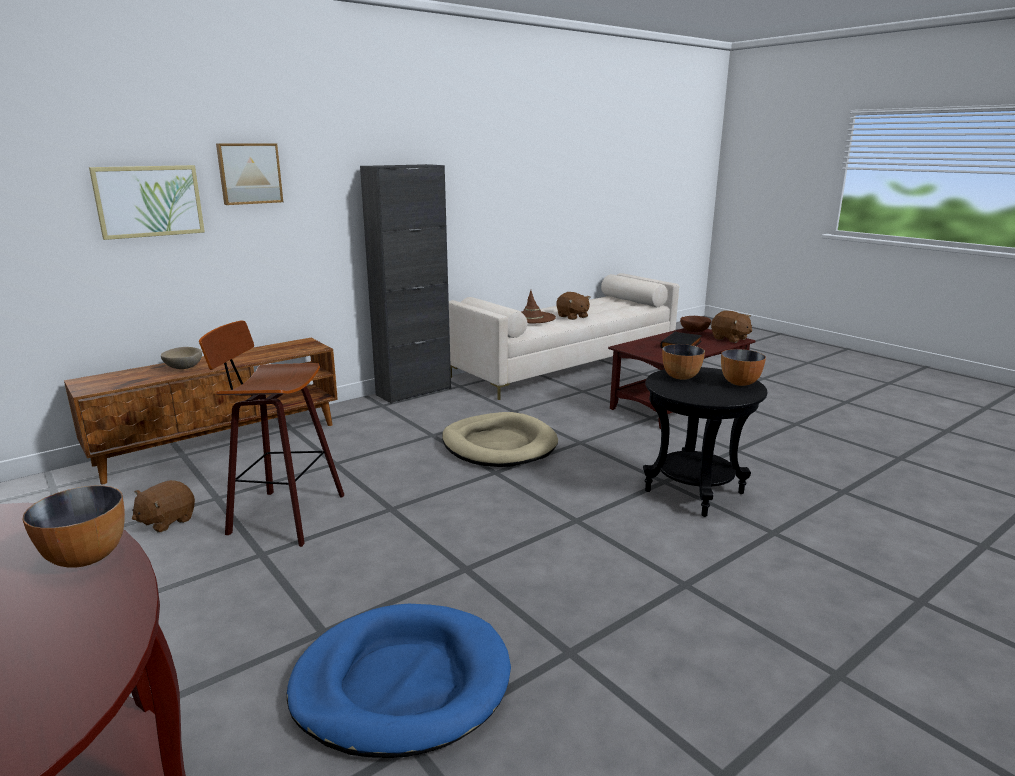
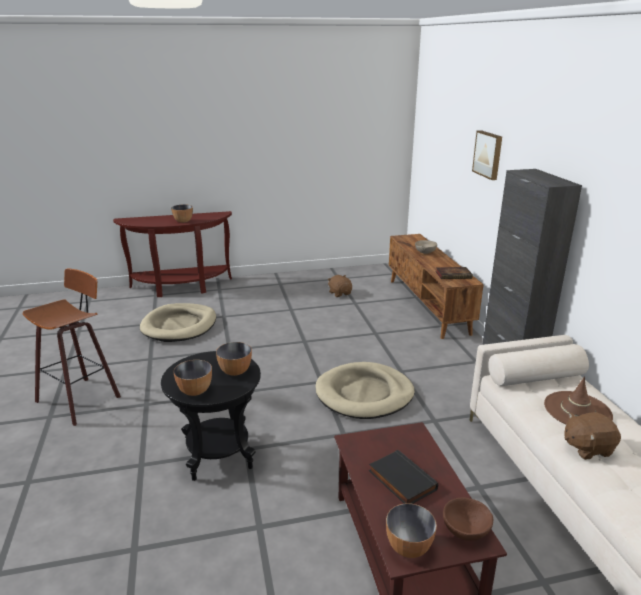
camera: 115 degrees right, 5 degrees up
(149, 201) = (456, 158): picture -> none
(282, 515) = (322, 315): stool -> stool (81, 398)
(285, 348) = (454, 275): none -> book
(401, 683) = (179, 325): blue dog bed -> beige dog bed
(730, 339) = (409, 547): brown plush toy -> bowl

